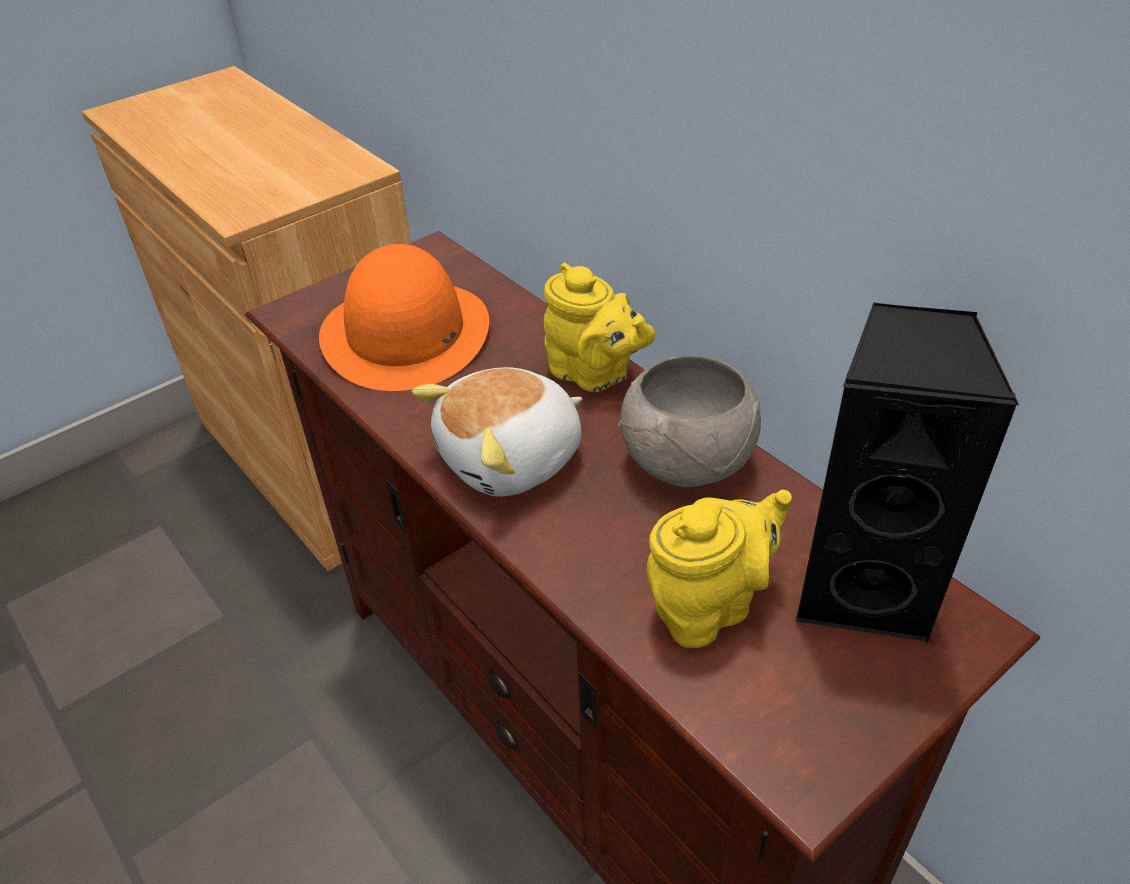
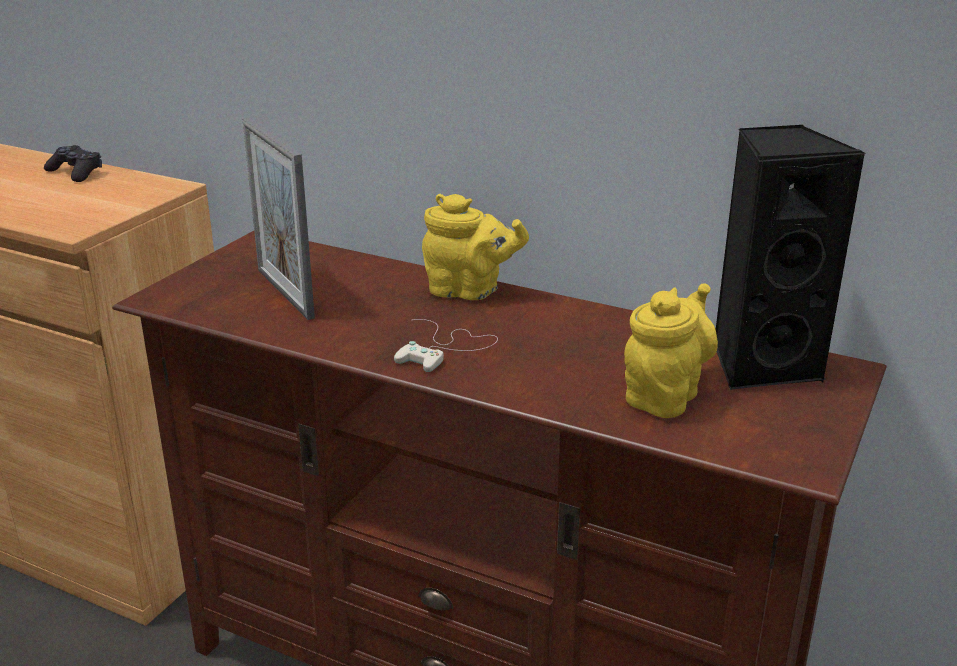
camera: 25 degrees left, 15 degrees down
(292, 134) = (76, 173): none -> black game controller
(406, 333) = (285, 293): orange hat -> picture frame
(512, 459) = (446, 349): plush toy -> white game controller
(690, 462) = (585, 325): grey bowl -> none

